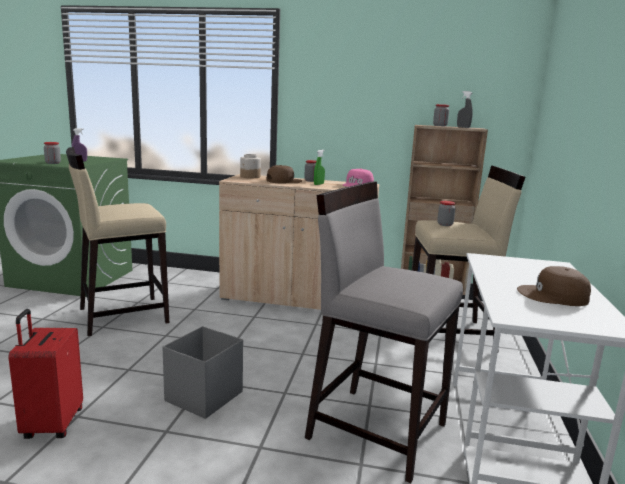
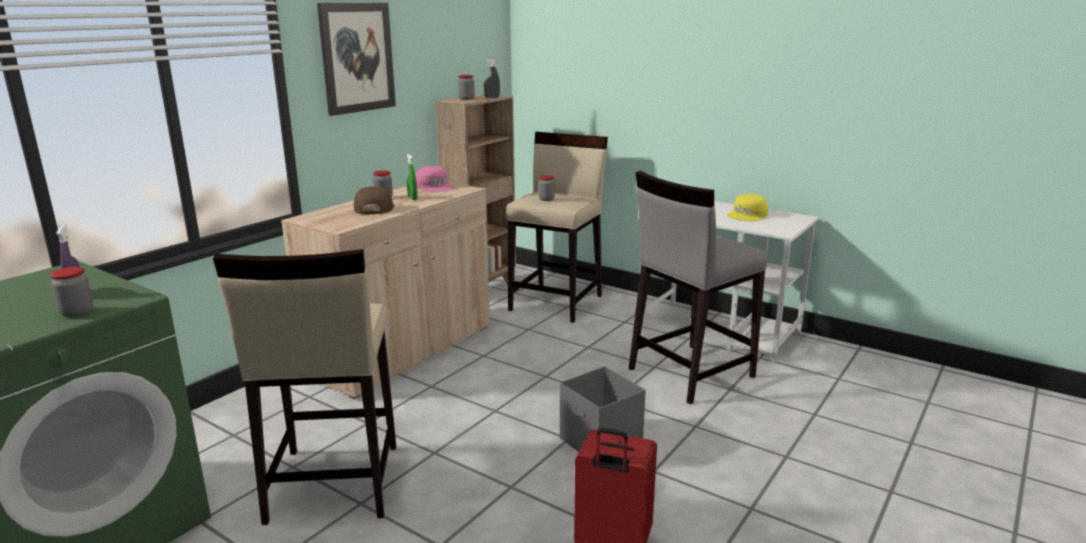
camera: 65 degrees left, 5 degrees up
(250, 177) = (320, 217): jar -> none
(341, 80) = (357, 58): none -> picture
(553, 296) = (748, 215): brown cap -> yellow cap

